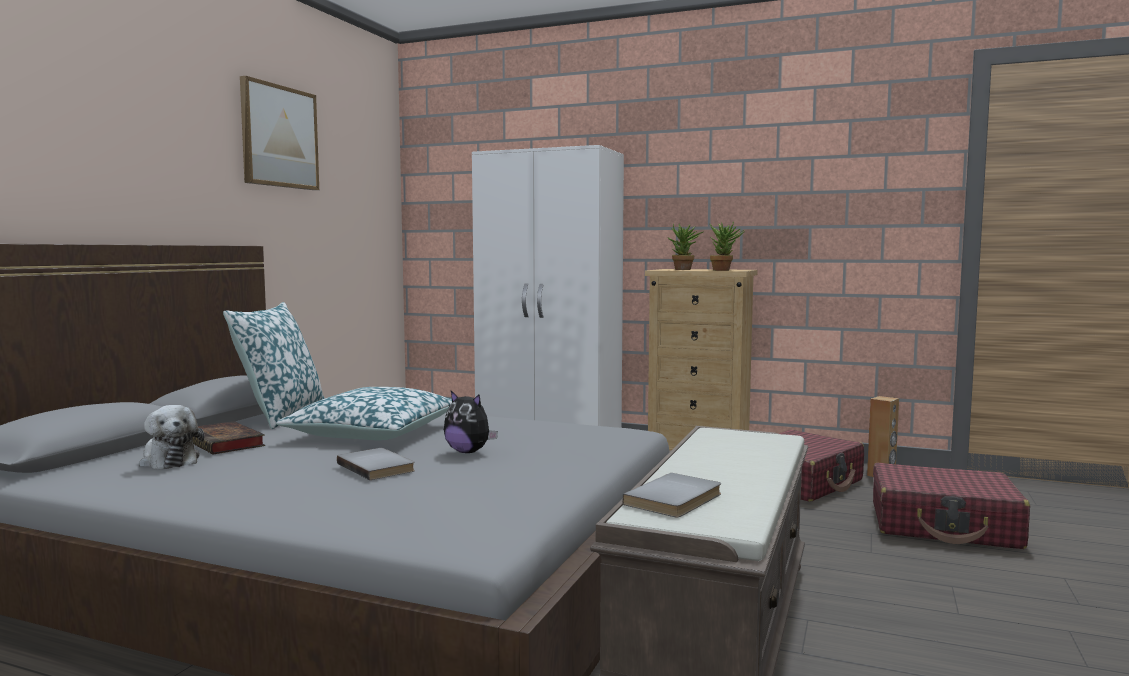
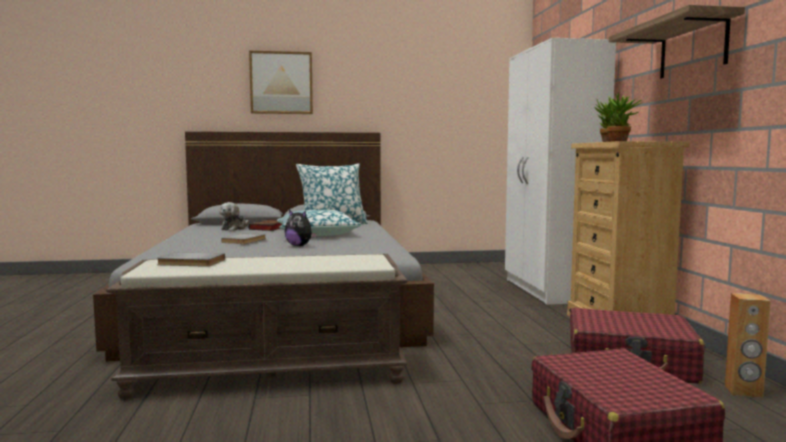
camera: 60 degrees right, 0 degrees up
(279, 137) = (406, 67): picture -> picture (281, 83)
(468, 452) = (299, 246): plush toy -> plush toy turned 60 degrees counterclockwise
(747, 182) = (693, 48): none -> shelf

